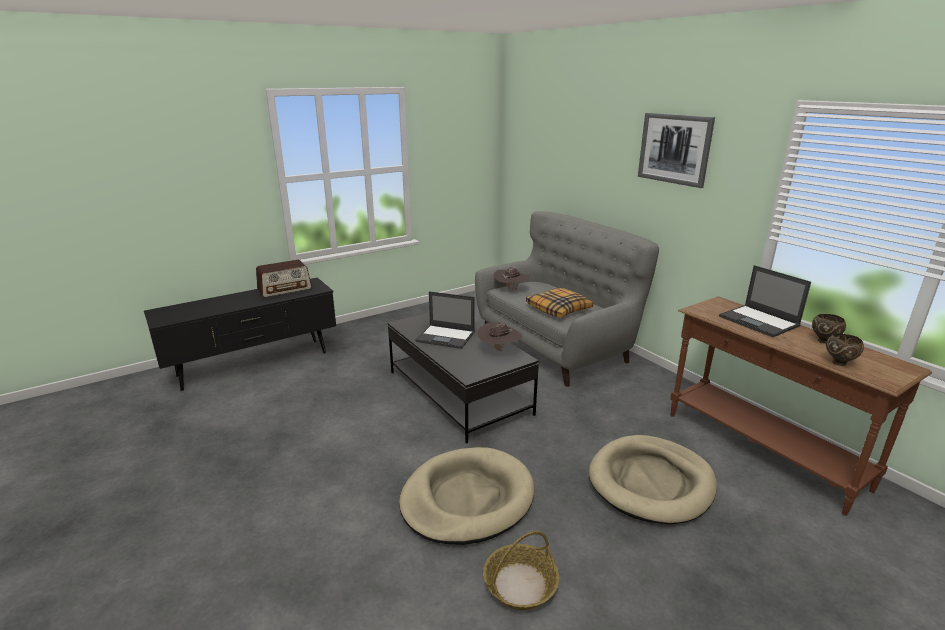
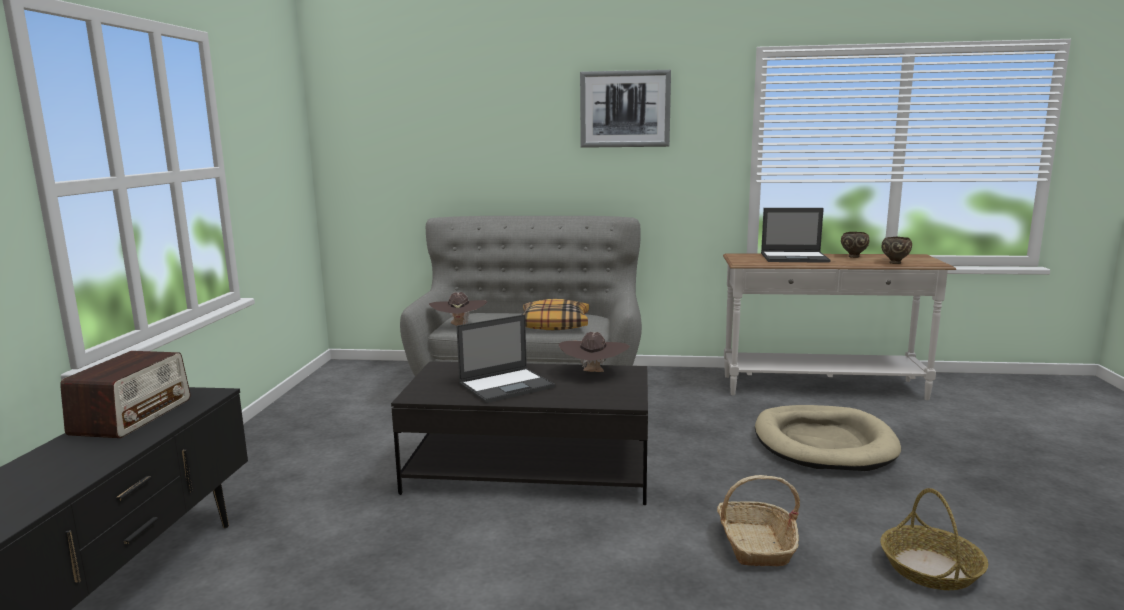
camera: 50 degrees left, 10 degrees down
(467, 499) = (755, 545): beige dog bed -> basket
(761, 450) = (822, 388): brown console table -> white console table

